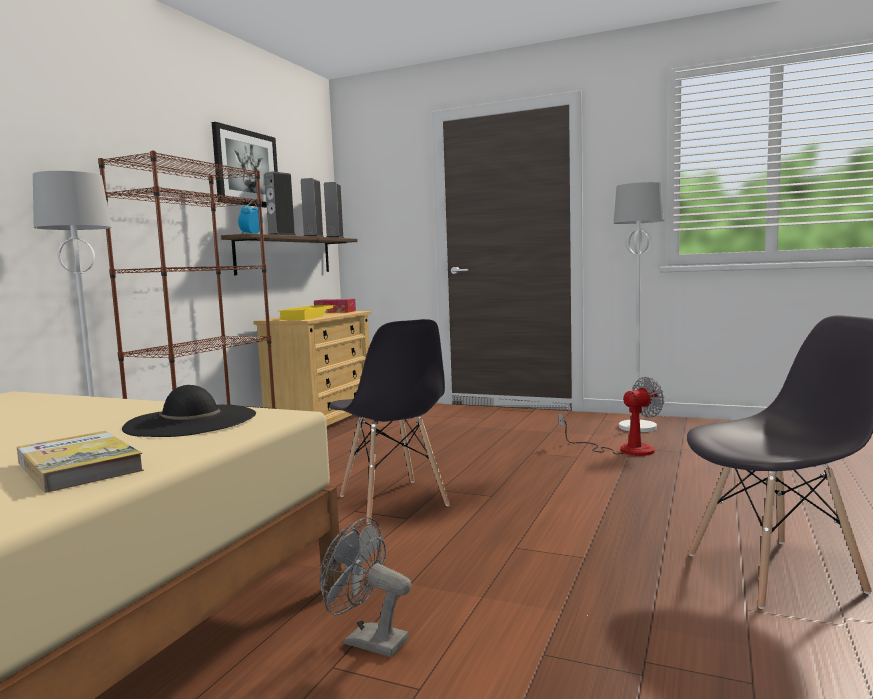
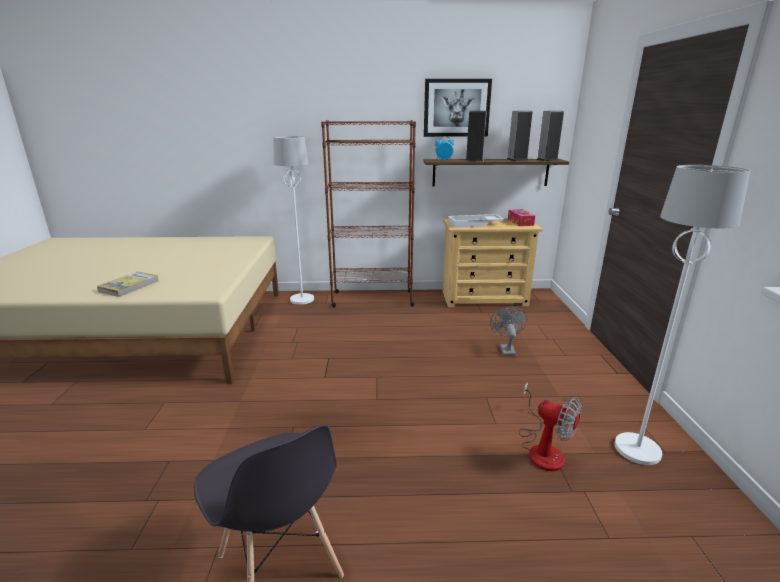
camera: 65 degrees right, 15 degrees up
(191, 421) = (200, 281): black hat -> none
(308, 317) = (474, 224): yellow tray -> white tray
(367, 641) = (184, 404): grey fan -> grey fan (506, 349)
(393, 501) = (348, 366): grey chair -> none

